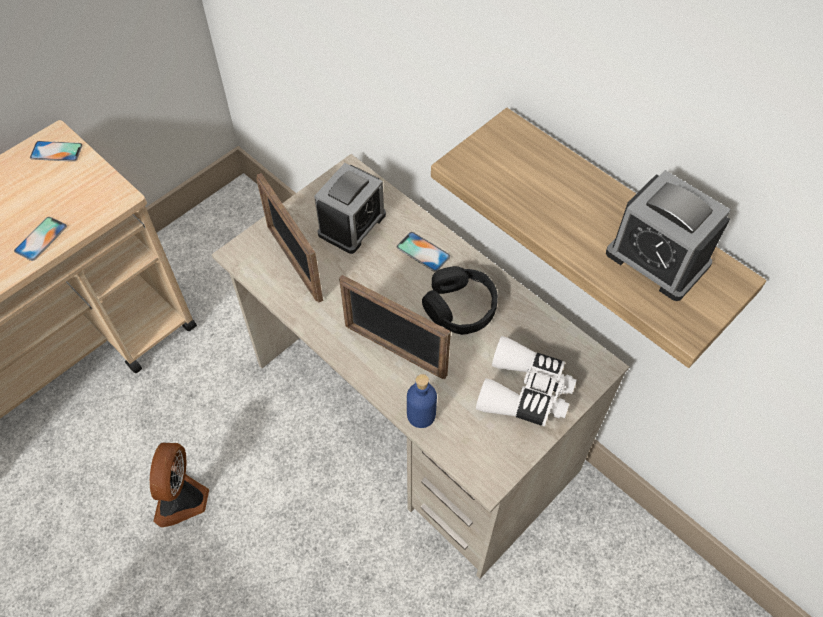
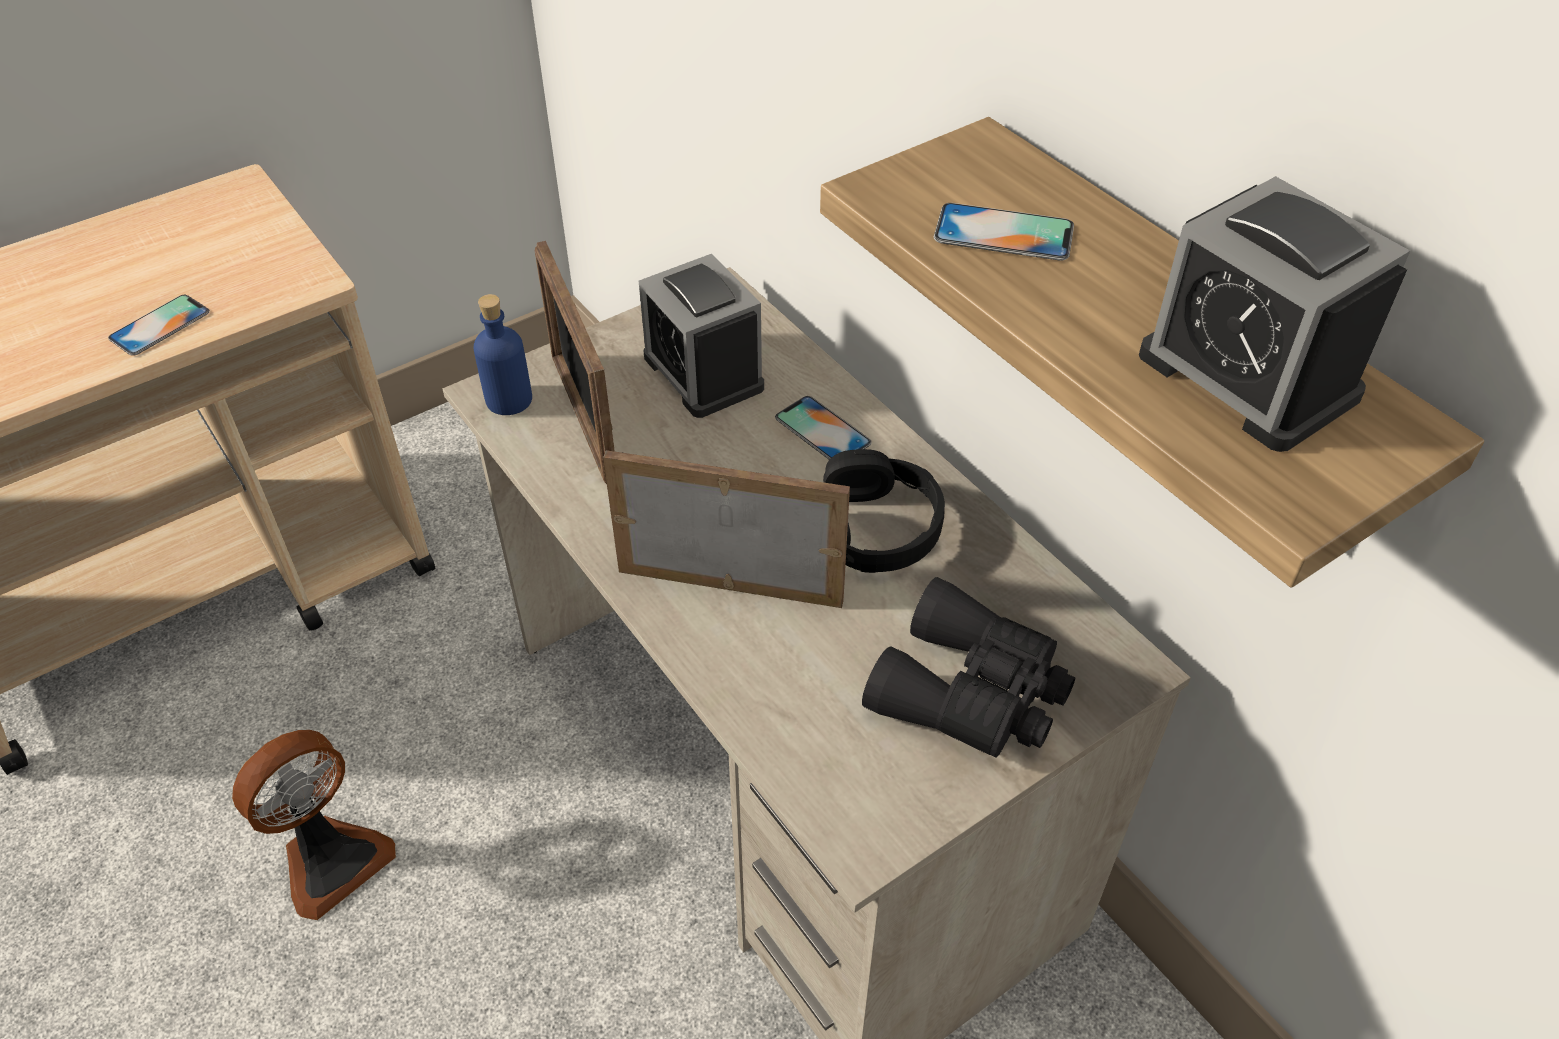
camera: 10 degrees right, 10 degrees down
(56, 151) = (234, 206): phone -> phone (1004, 233)
(183, 499) = (331, 859): fan -> fan turned 150 degrees counterclockwise
(352, 224) = (703, 372): alarm clock -> alarm clock turned 105 degrees clockwise
(394, 350) = (730, 584): picture frame -> picture frame turned 150 degrees clockwise
(421, 415) = (754, 704): blue bottle -> blue bottle (509, 400)
(526, 392) = (971, 693): white binoculars -> black binoculars

